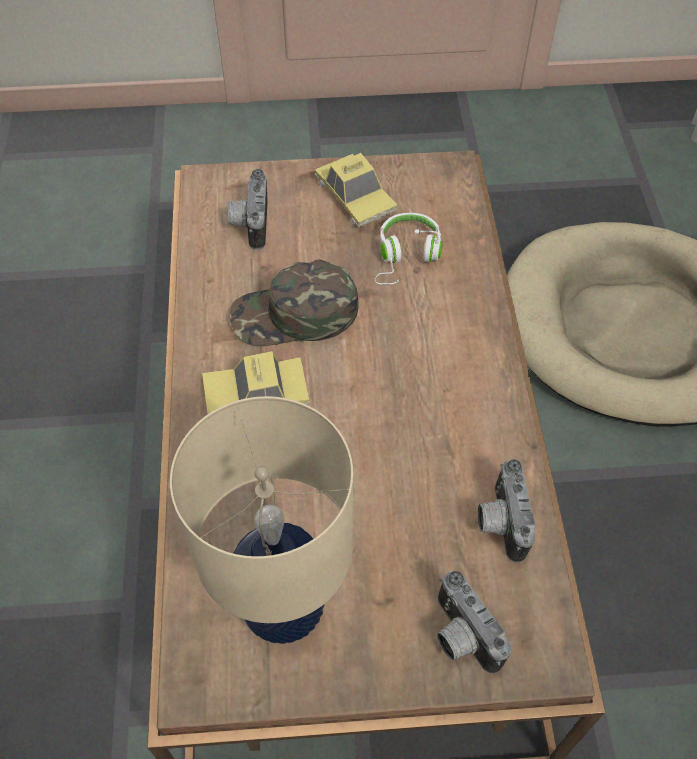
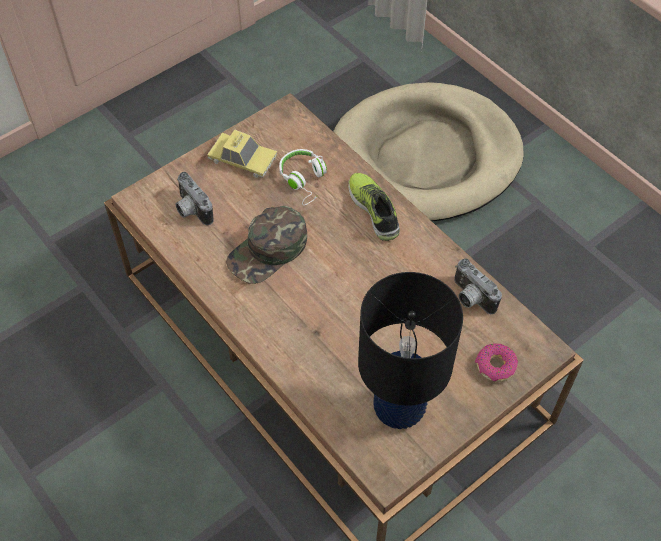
camera: 35 degrees left, 0 degrees up
(256, 394) = (286, 309): toy car -> none
(284, 610) = (400, 410): beige table lamp -> black table lamp
(459, 636) = (495, 366): camera -> donut
(464, 337) = (374, 210): none -> shoe

